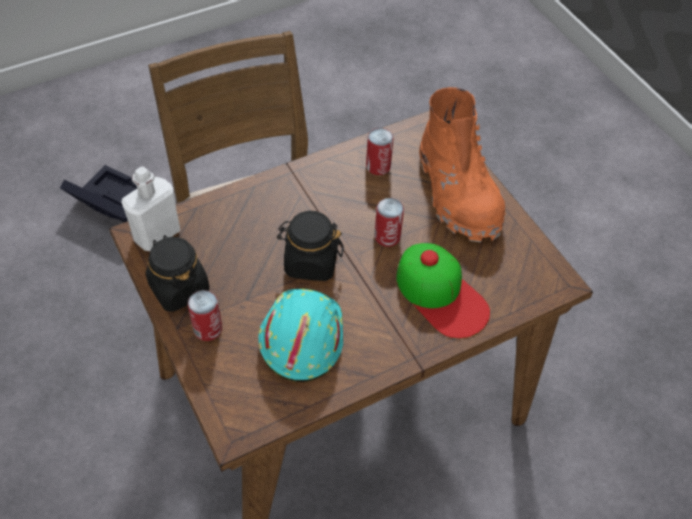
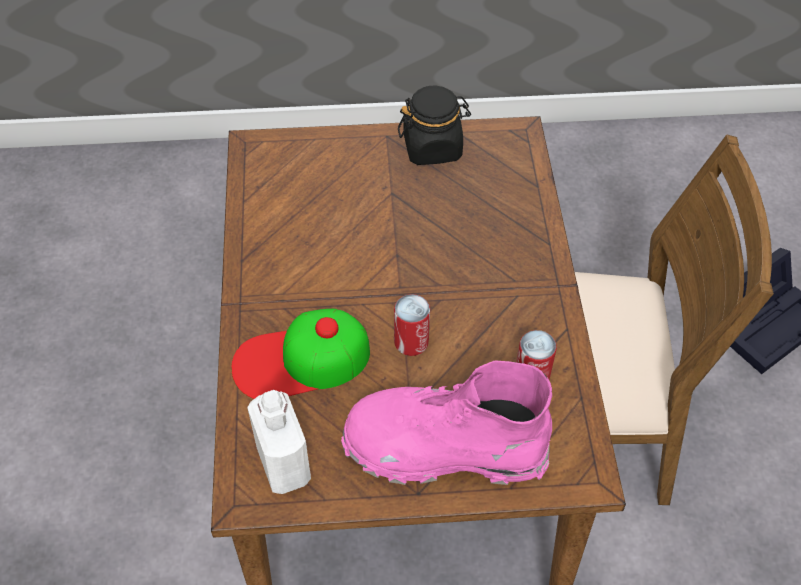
camera: 115 degrees right, 0 degrees up
(157, 235) = (512, 147): white bottle -> white bottle (284, 465)
(208, 329) = (372, 156): can -> none
(301, 337) = (320, 220): turquoise hard hat -> none
(310, 262) = (411, 258): black jar -> none
(457, 194) = (444, 449): orange boot -> pink boot

